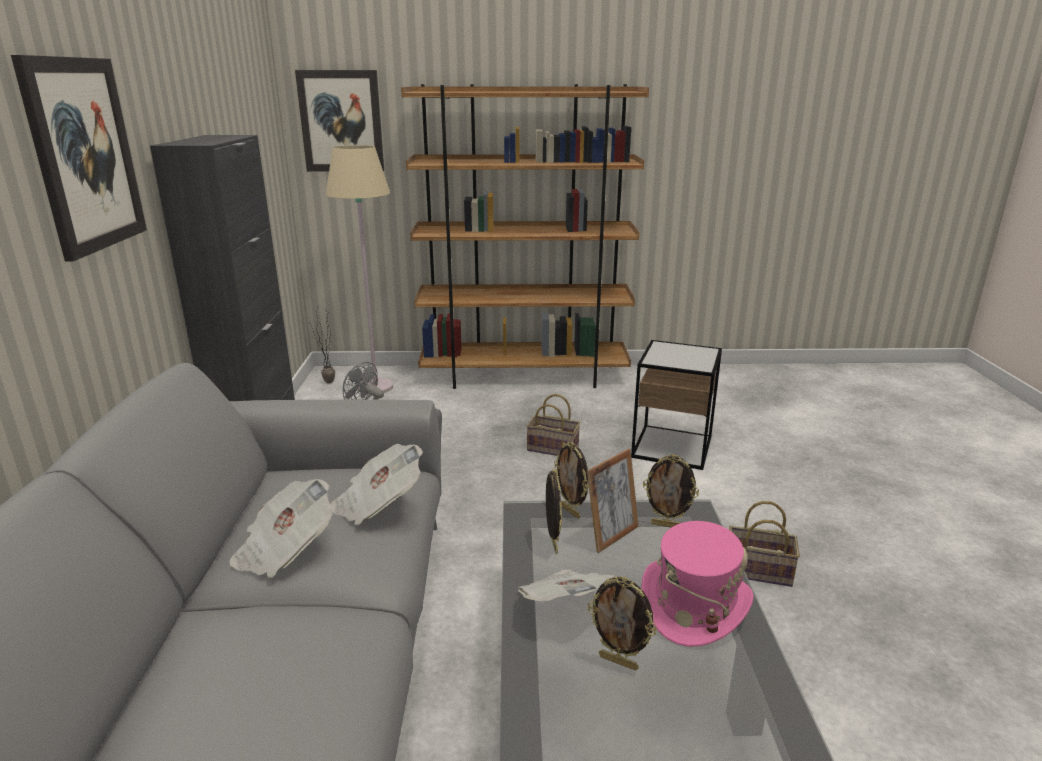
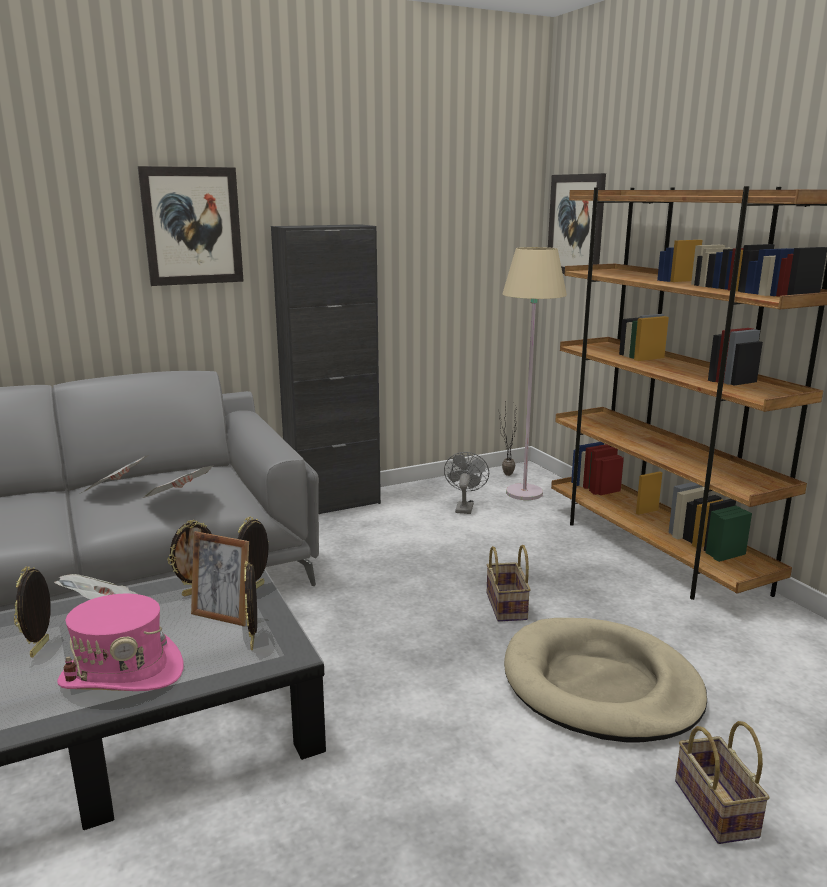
camera: 65 degrees right, 5 degrees down
(672, 447) = (600, 685): side table -> beige dog bed
(756, 572) = (356, 798): basket -> basket (712, 807)

